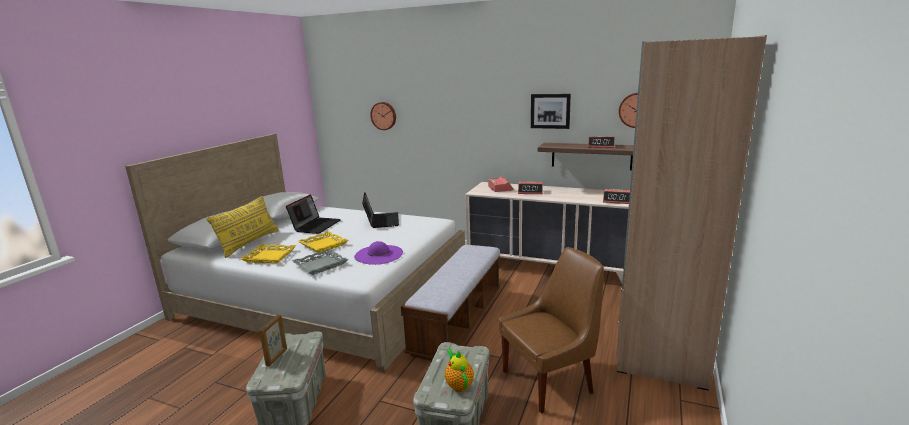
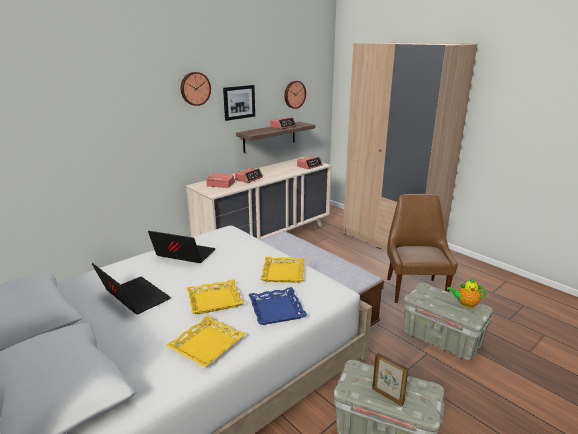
camera: 65 degrees left, 5 degrees up
(249, 243) = (123, 361): yellow pillow -> none
(320, 265) = (277, 310): grey tray -> blue tray
(378, 254) = (283, 273): purple hat -> yellow tray
(384, 116) = (44, 134): wall clock -> wall clock (195, 88)

